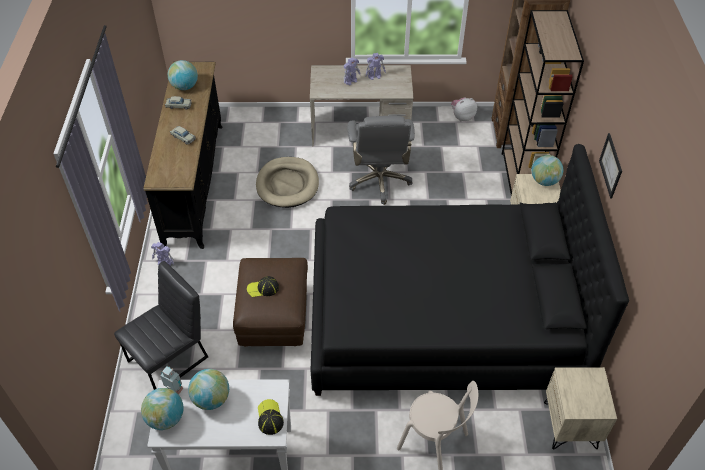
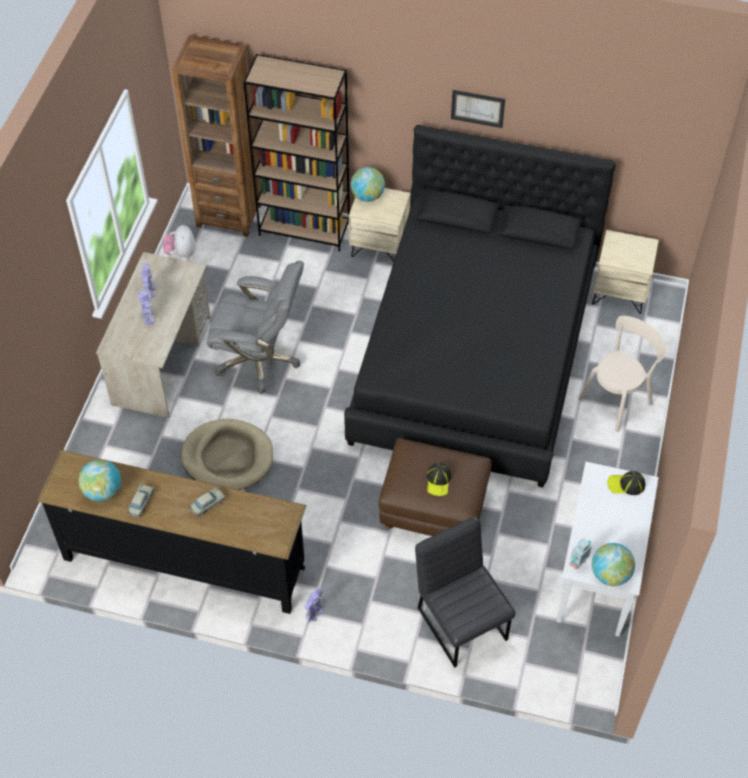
camera: 75 degrees left, 5 degrees up
(211, 399) = (595, 531): globe -> none

